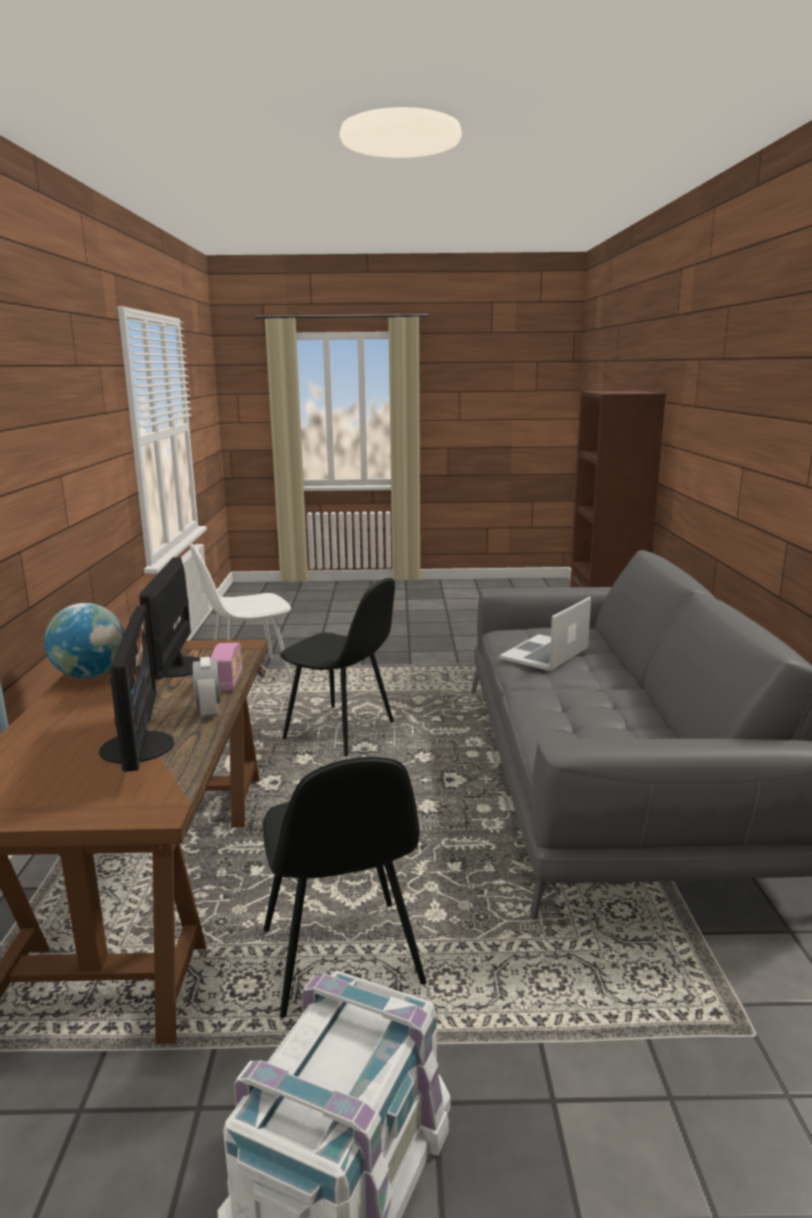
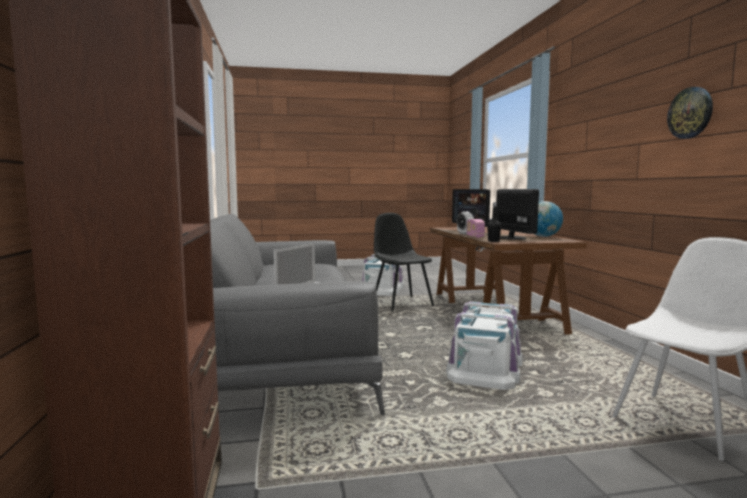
camera: 170 degrees right, 10 degrees down
(94, 435) = (690, 113): none -> wall clock
(244, 651) = (493, 241): none -> black bottle
(342, 731) = (484, 368): black chair -> white storage box

